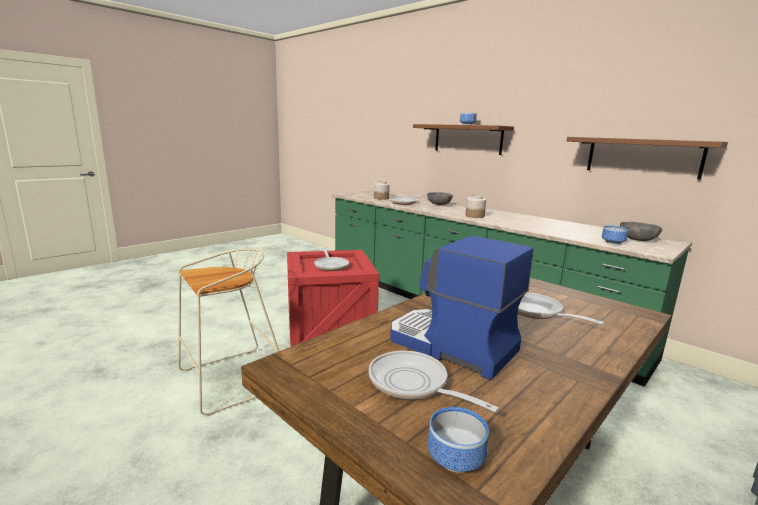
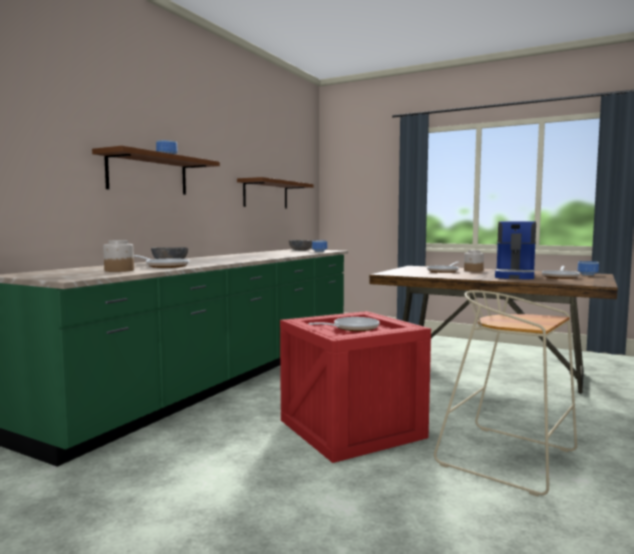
camera: 105 degrees left, 10 degrees down
(474, 216) = (245, 258): jar -> jar (473, 270)

